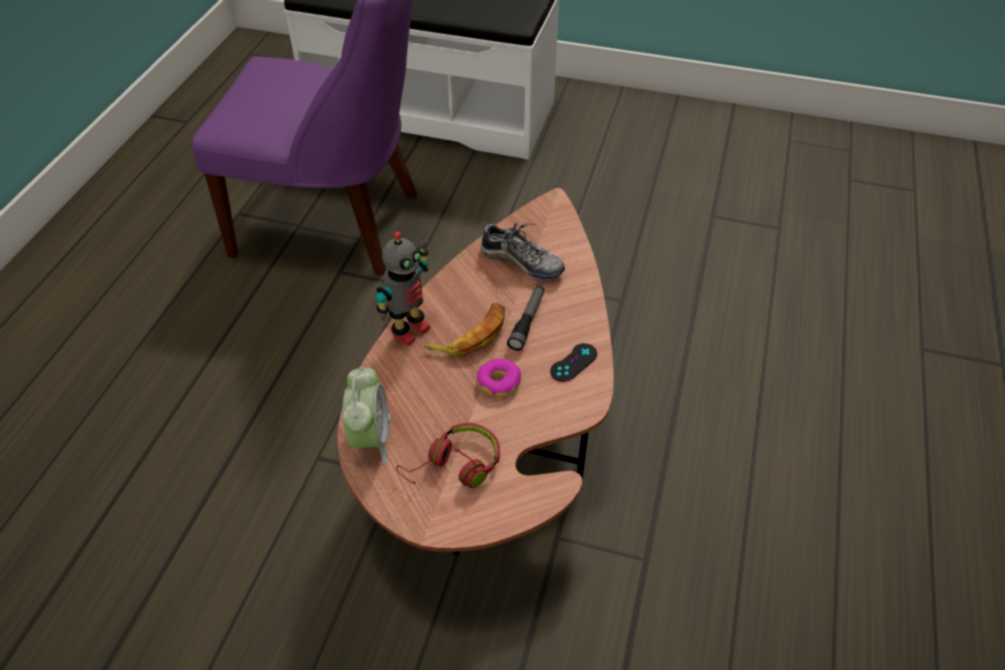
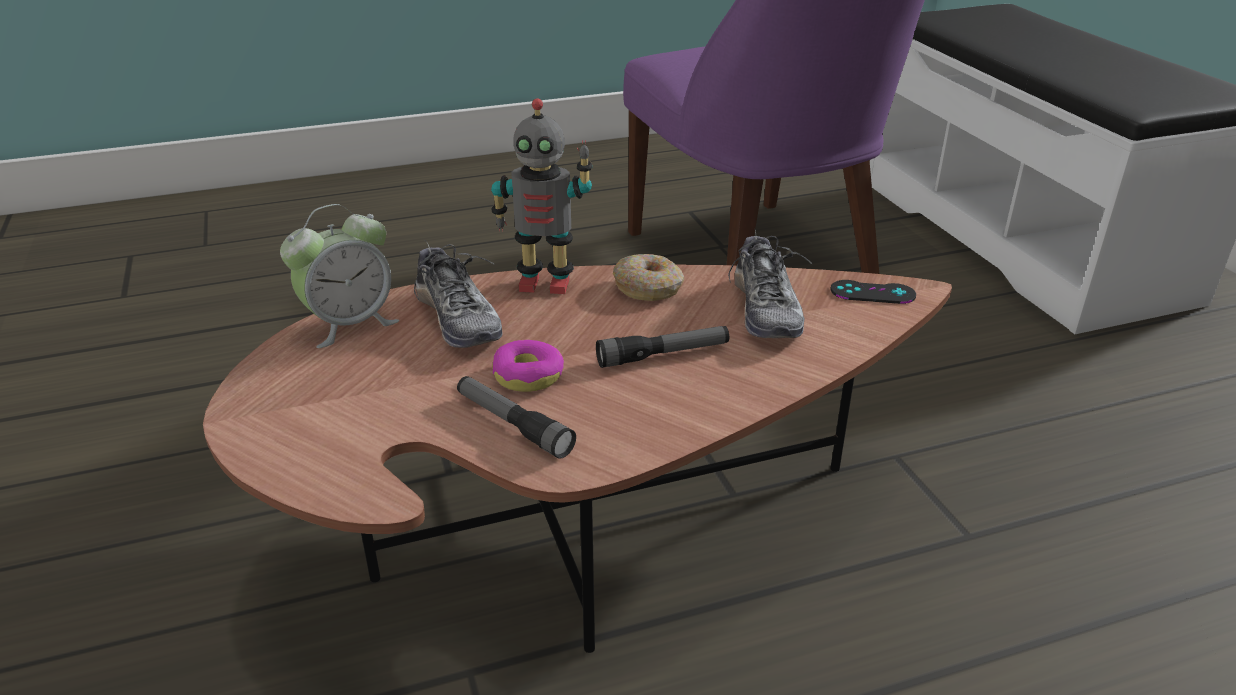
camera: 55 degrees right, 15 degrees down
(413, 386) = (458, 319): none -> shoe
(455, 466) = (351, 398): red headphones -> none
(457, 292) = (649, 288): none -> donut
(471, 334) = (588, 324): banana -> none
(538, 408) = (513, 425): none -> flashlight
(573, 362) = (633, 422): black game controller -> black game controller (872, 292)

